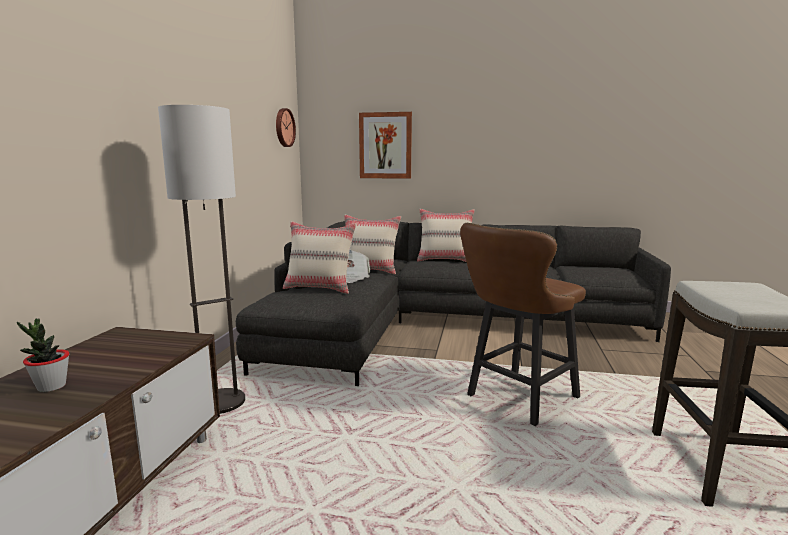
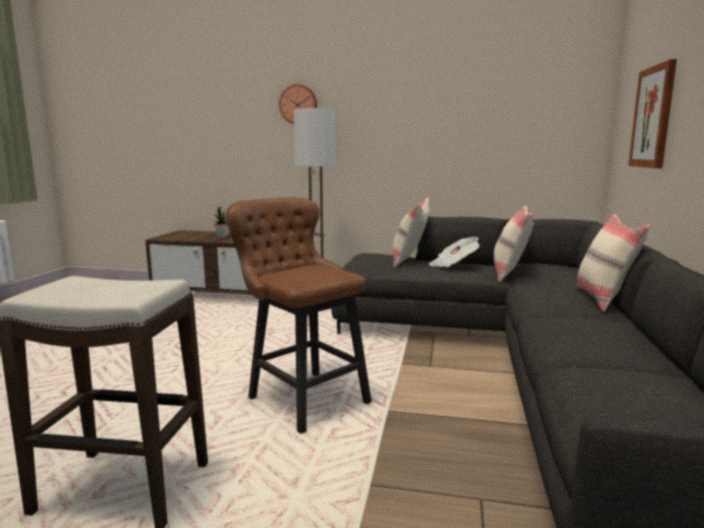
camera: 90 degrees right, 0 degrees up
(284, 127) = (564, 105): wall clock -> wall clock (298, 104)

